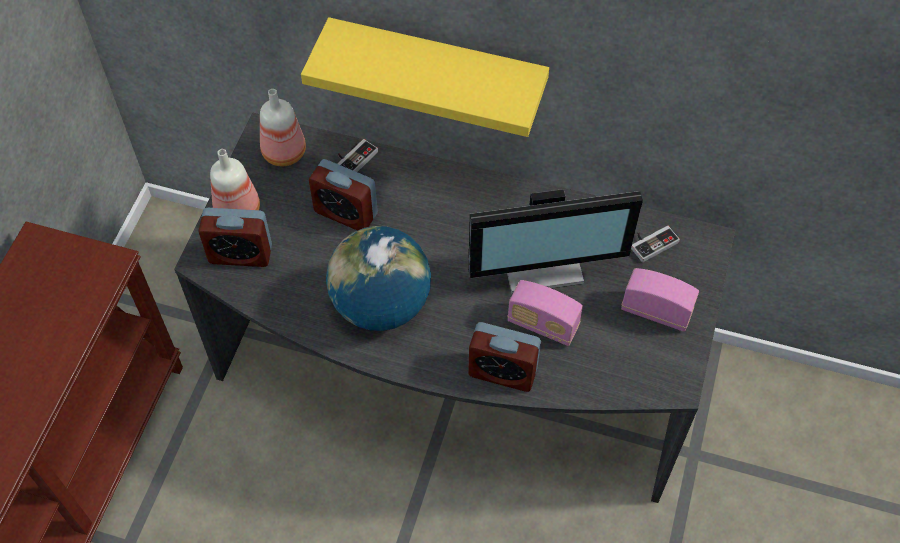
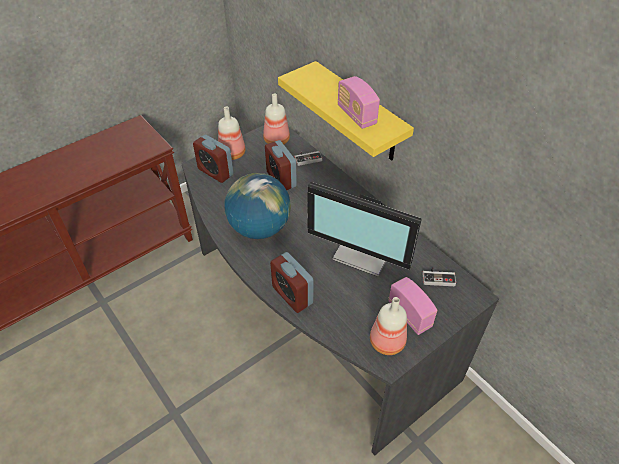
camera: 35 degrees right, 10 degrees down
(542, 325) = (336, 284): radio -> radio (356, 115)
(655, 362) = (386, 341): none -> bottle

